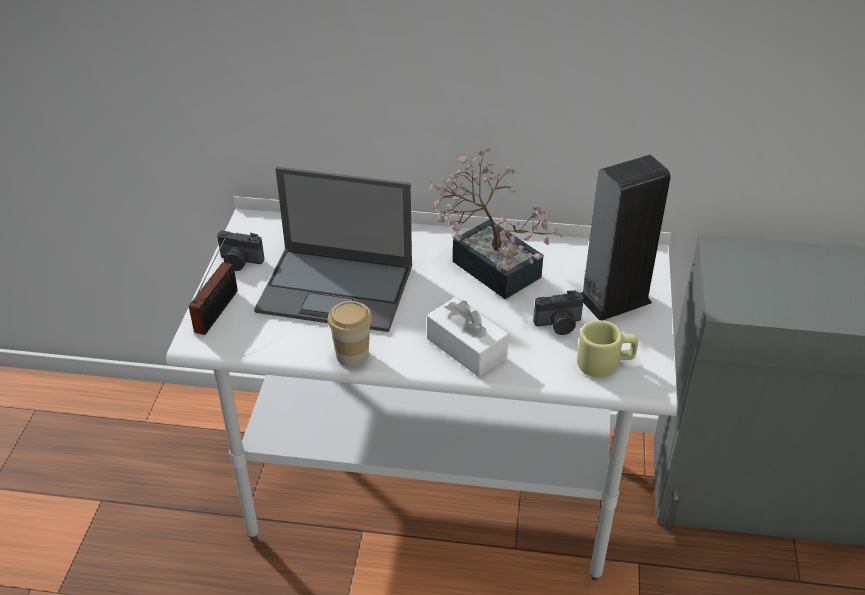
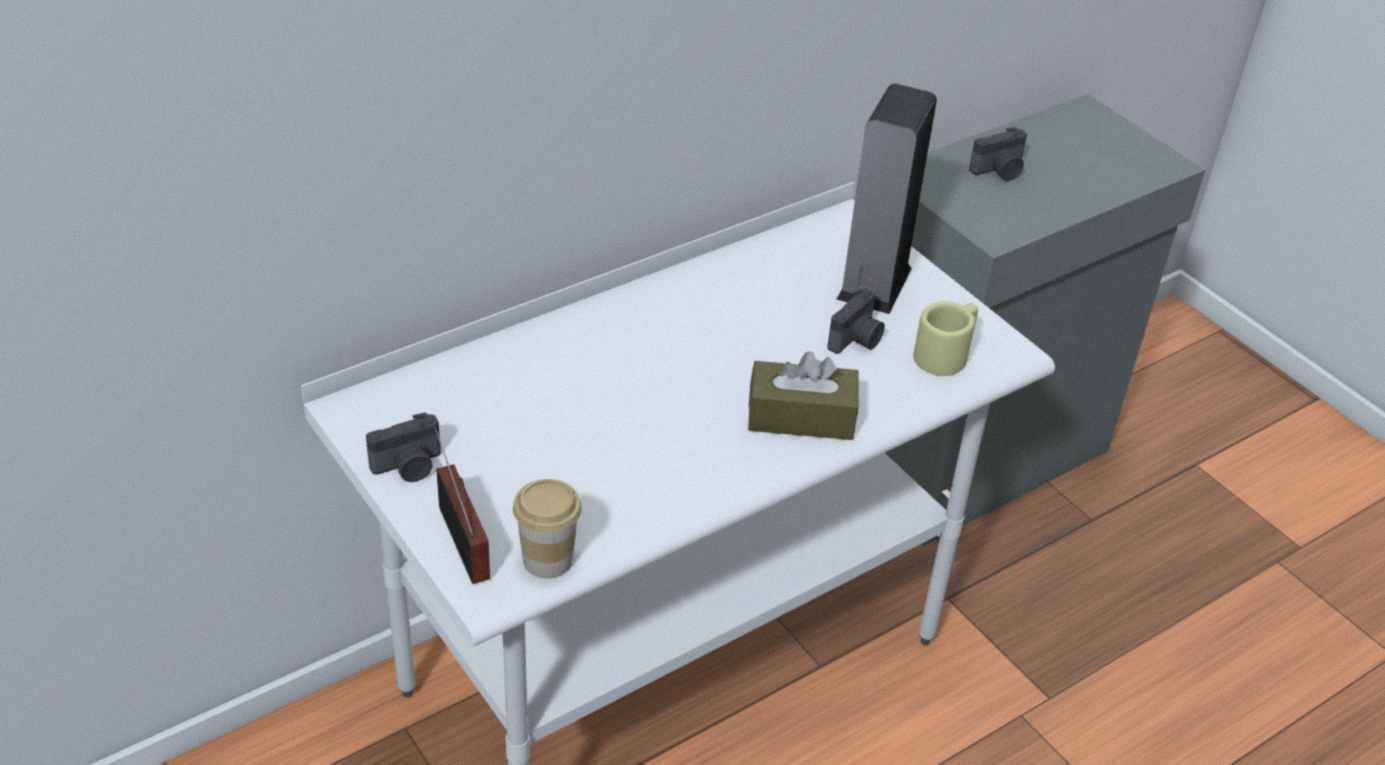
camera: 45 degrees left, 0 degrees up
(337, 289) = (576, 431): laptop -> none
(352, 355) = (694, 496): cup -> cup (547, 559)
(466, 348) = (801, 417): white tissue box -> brown tissue box
(490, 263) = (705, 311): potted plant -> none
(786, 271) = (999, 171): none -> camera

